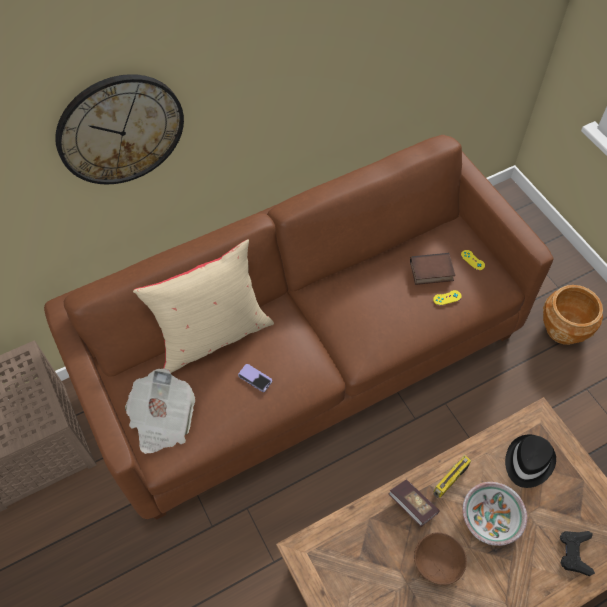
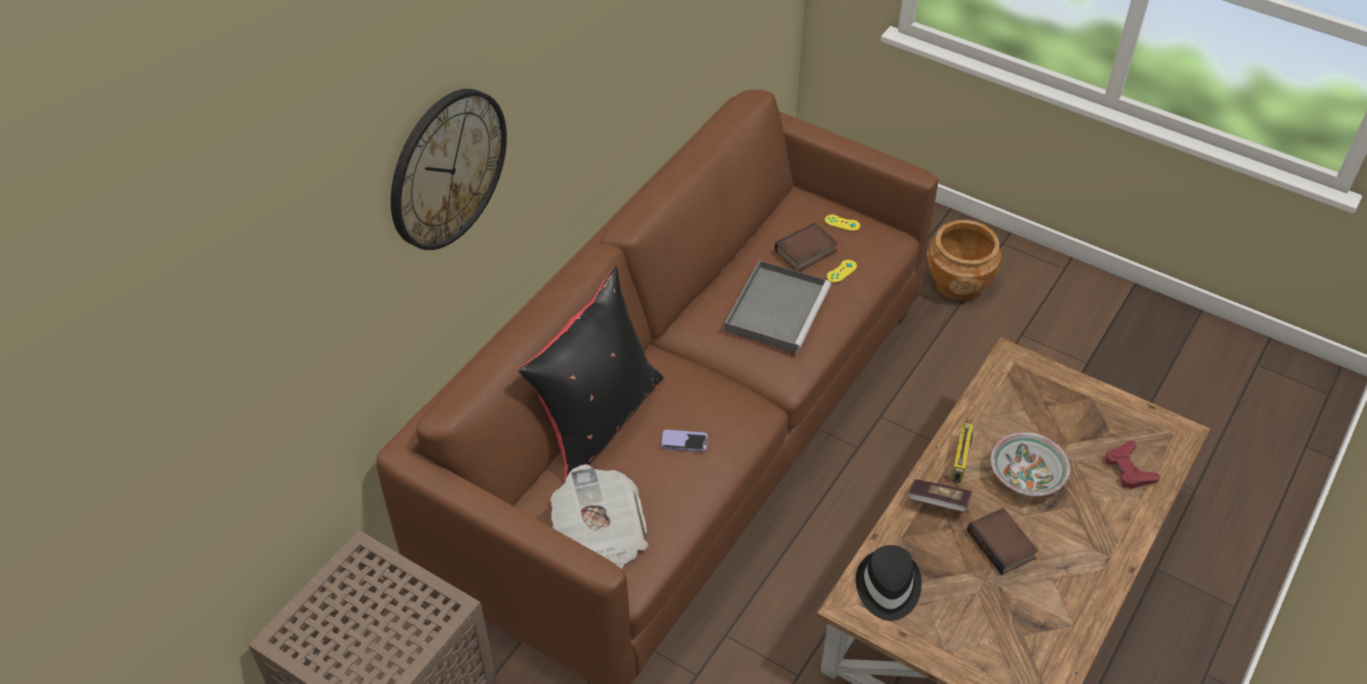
camera: 30 degrees left, 10 degrees down
(213, 335) = (597, 421): beige pillow -> black pillow
(383, 306) = (777, 308): none -> grey tray
(438, 563) = (1003, 545): brown bowl -> book
(528, 462) = (1027, 406): black hat -> black hat (887, 587)
(575, 552) = (1128, 469): black game controller -> red game controller

